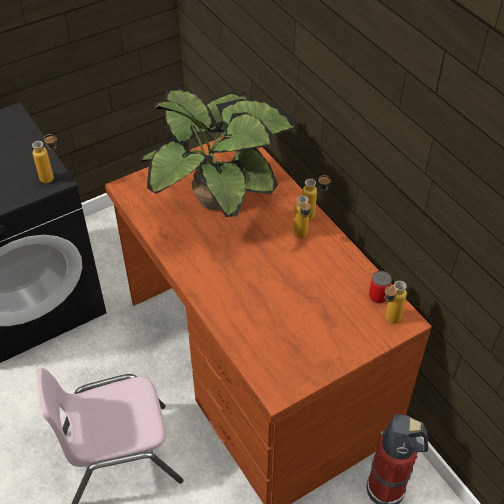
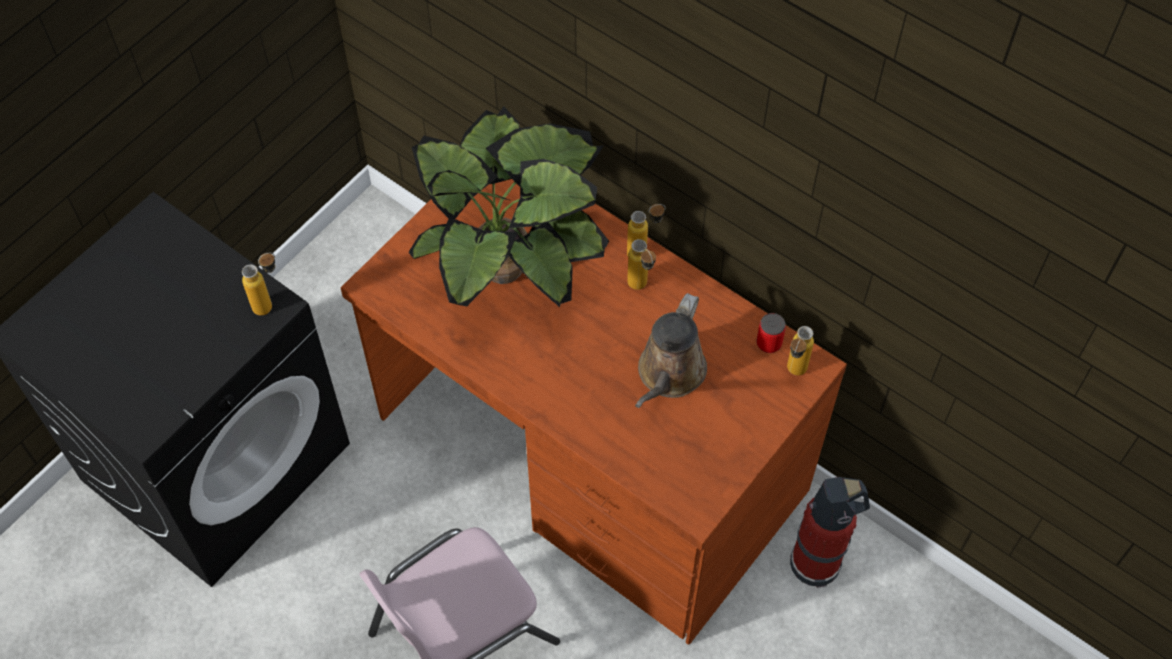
camera: 20 degrees left, 10 degrees up
(297, 296) = (669, 375): none -> brown watering can

